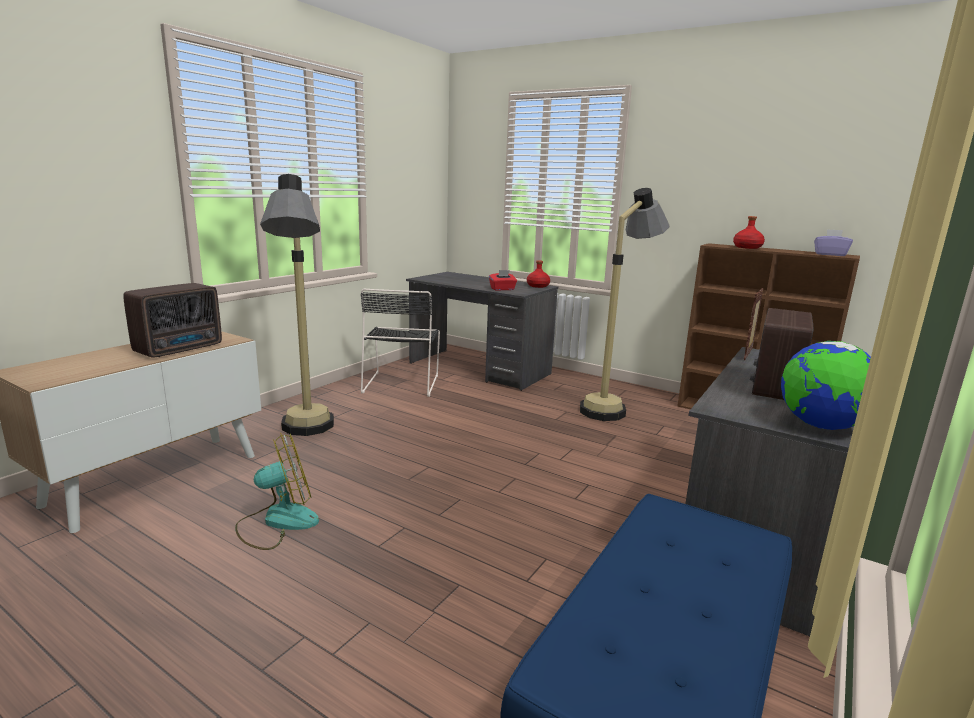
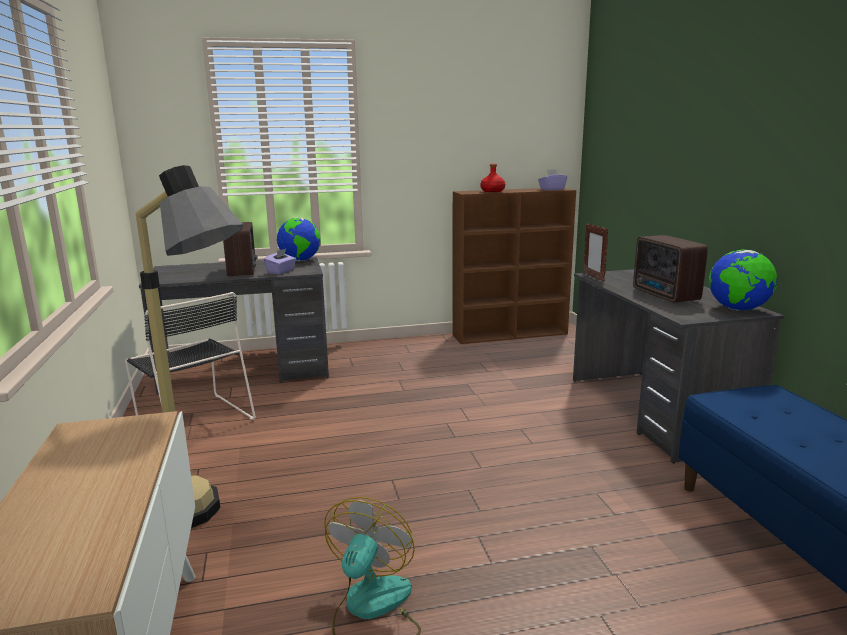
camera: 45 degrees left, 0 degrees up
(181, 349) = (125, 459): radio -> radio (243, 271)
(502, 289) = (281, 271): red tissue box -> purple tissue box
(538, 286) = (300, 260): red bottle -> globe
(613, 406) = (422, 361): floor lamp -> none

